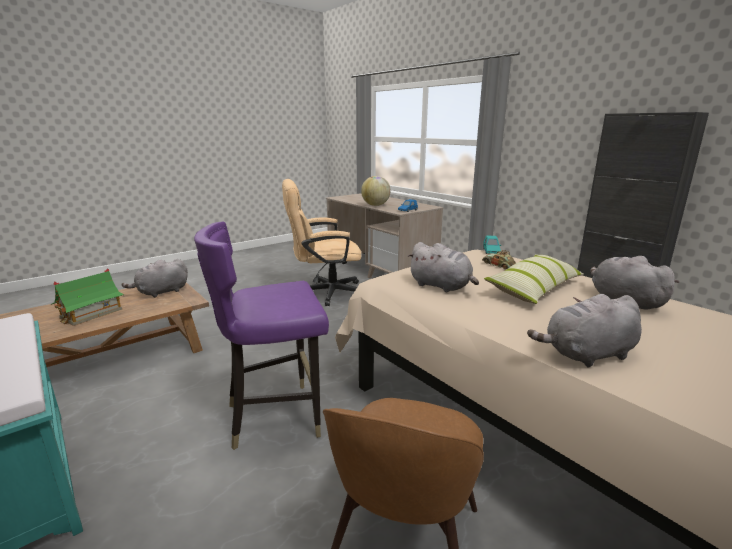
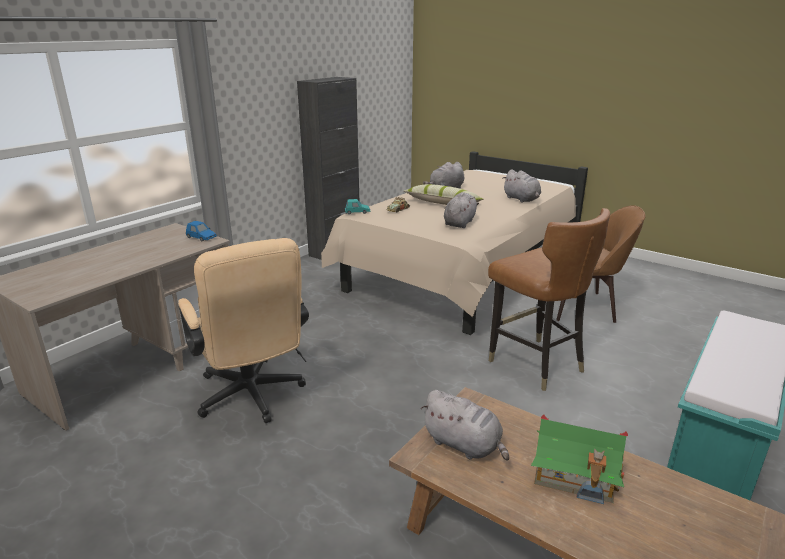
camera: 105 degrees left, 5 degrees up
(275, 416) = (535, 364): purple chair -> brown chair
(375, 205) = (152, 258): globe -> none

